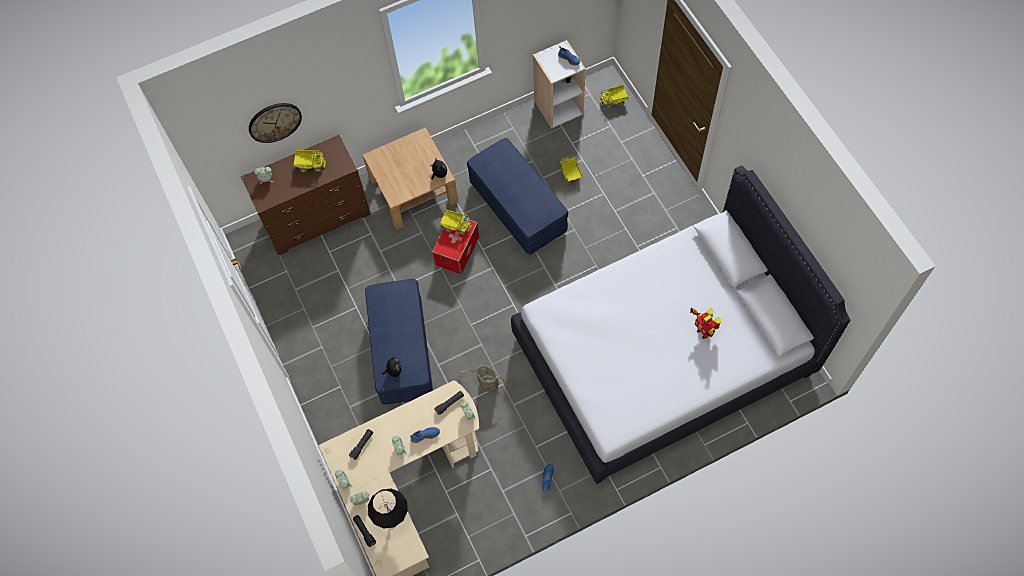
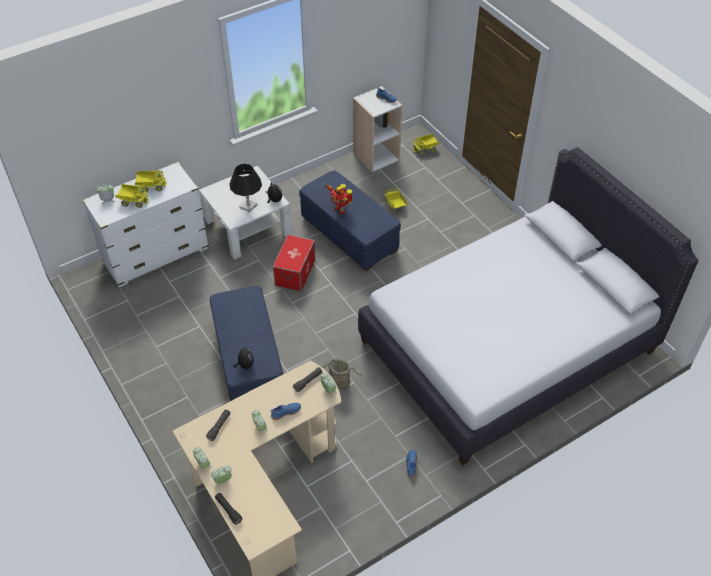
camera: 10 degrees left, 15 degrees down
(274, 122) = (117, 138): wall clock -> none
(317, 218) = (156, 255): brown dresser -> white dresser
(392, 517) = (258, 493): black table lamp -> black table lamp (248, 206)
(413, 190) = (248, 226): brown coffee table -> white coffee table
(456, 226) = (293, 244): toy truck -> toy truck (133, 201)
(703, 332) = (551, 301): toy robot -> toy robot (340, 210)

